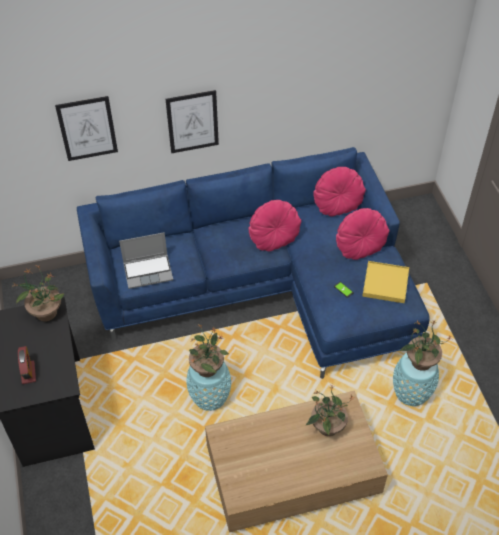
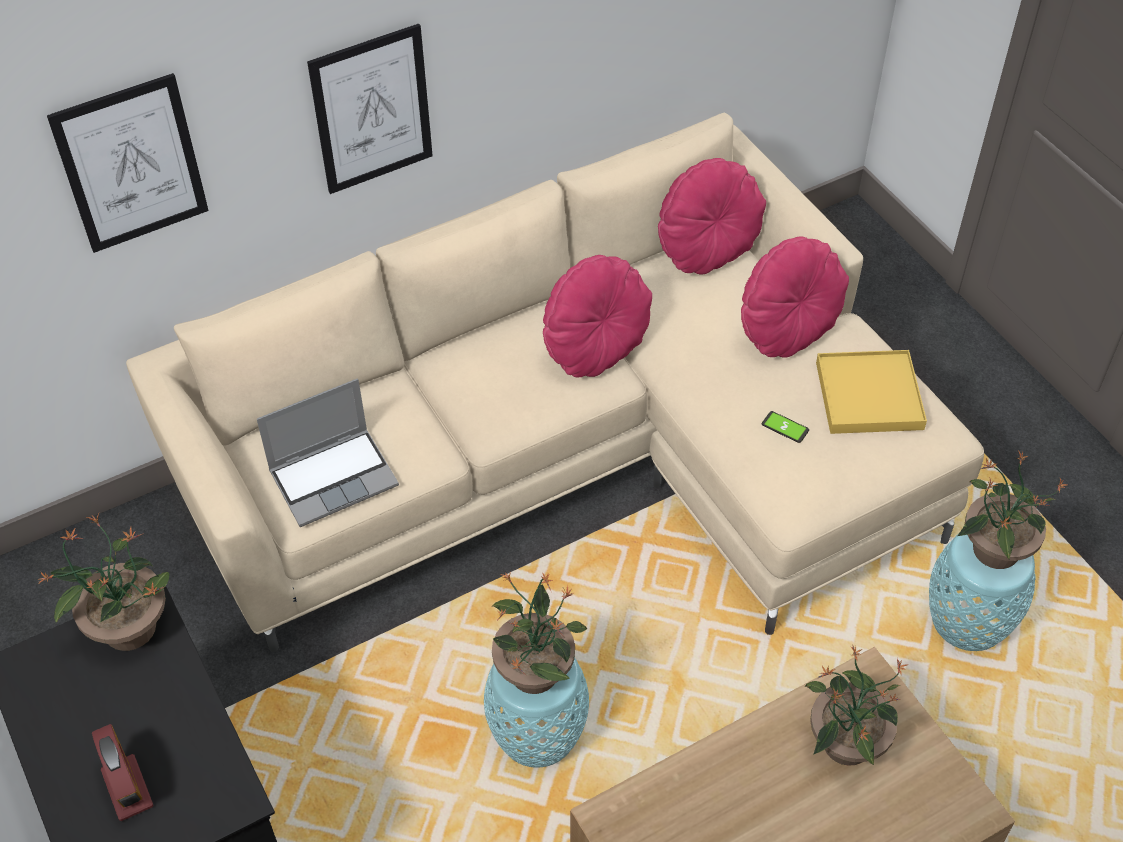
camera: 15 degrees left, 0 degrees up
(264, 286) = (578, 458): blue sofa -> beige sofa

